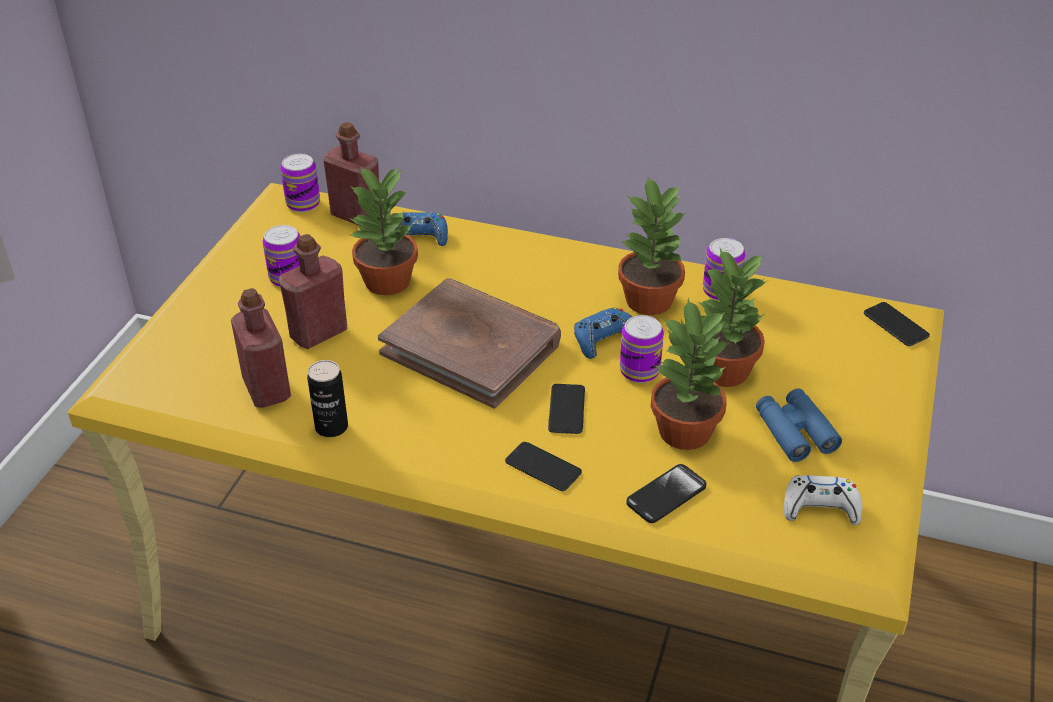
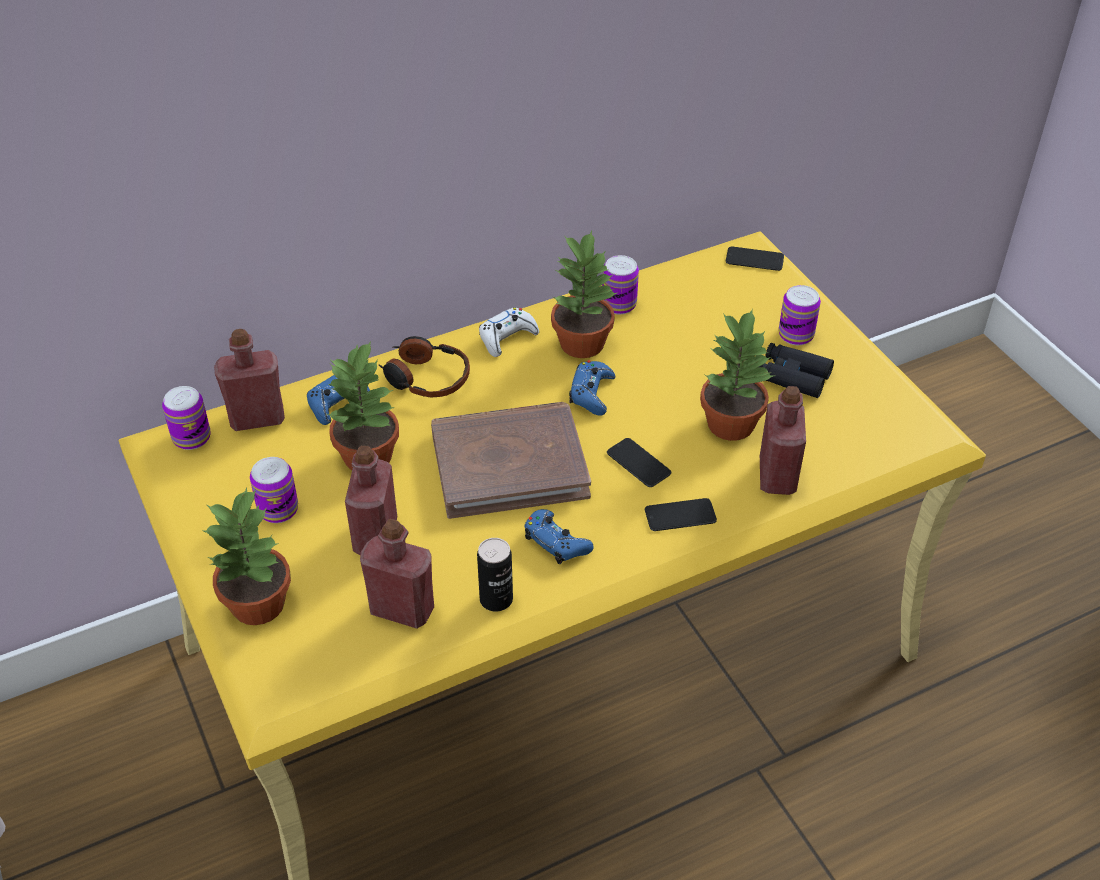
camera: 45 degrees left, 5 degrees up
(426, 420) = (556, 542): none -> blue game controller
(499, 256) = (426, 378): none -> headphones
(639, 371) = (646, 401): can -> can (796, 335)
(666, 495) = (777, 476): phone -> red bottle
(725, 371) = (698, 363): potted plant -> potted plant (259, 604)
(795, 432) = (792, 376): blue binoculars -> black binoculars
(820, 507) = (868, 417): white game controller -> white game controller (507, 337)

